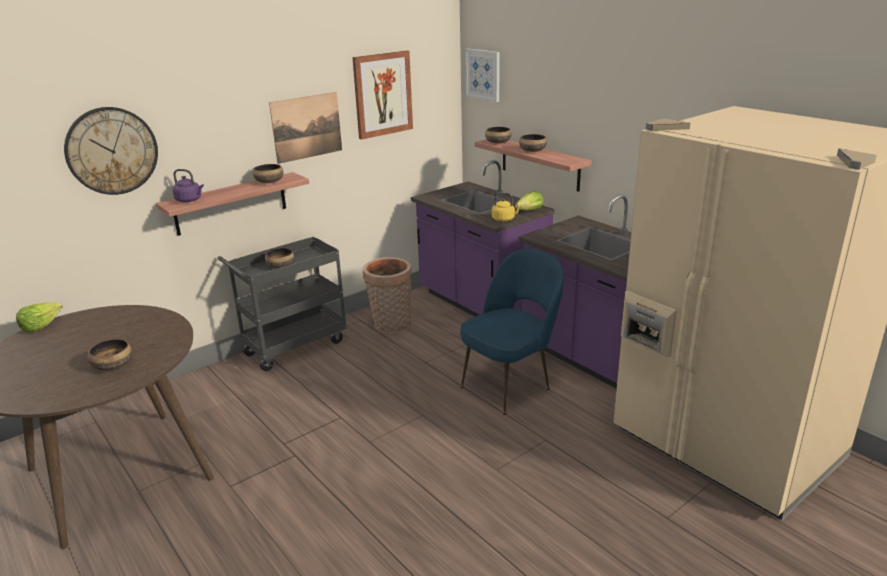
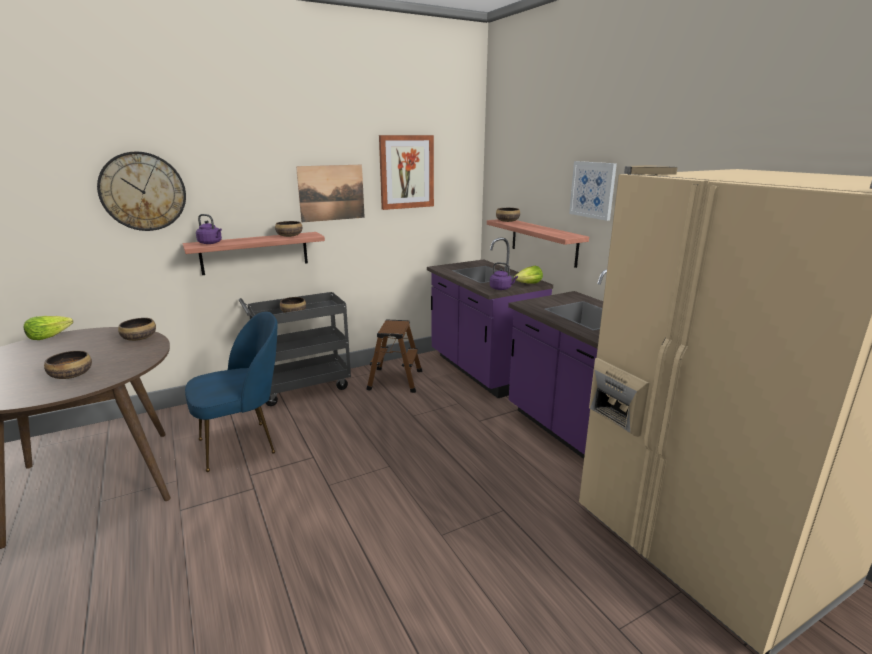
camera: 10 degrees right, 5 degrees down
(391, 326) = (395, 380): basket -> brown step ladder
(483, 74) = (500, 161): picture -> picture (593, 190)
(504, 219) = (501, 288): yellow kettle -> purple kettle
(510, 386) = (485, 448): blue chair -> blue chair (244, 444)
(533, 150) = (536, 227): bowl -> bowl (140, 338)

